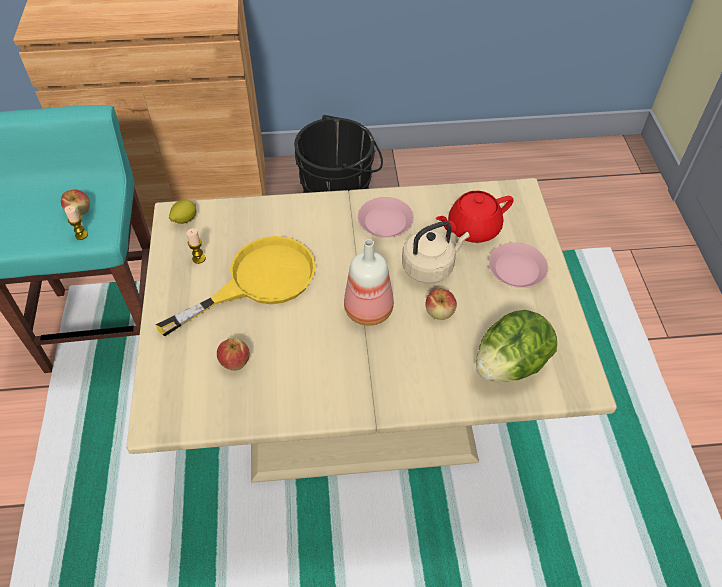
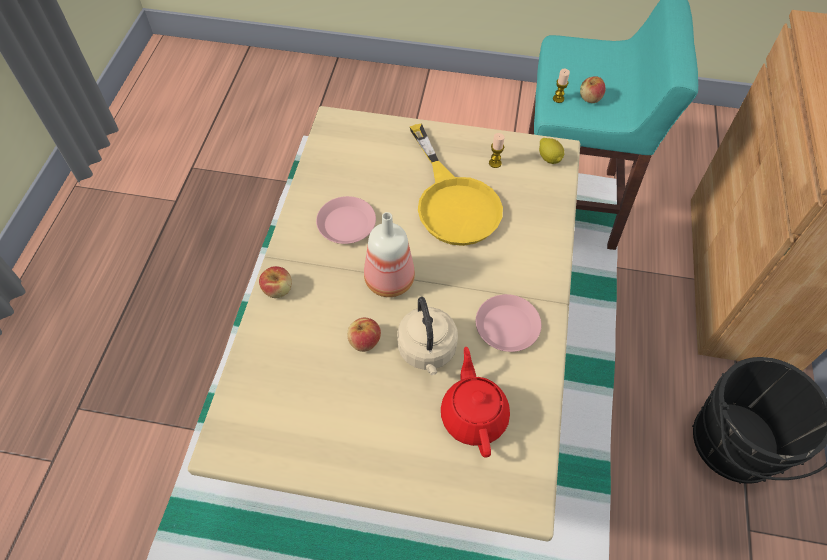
camera: 105 degrees right, 5 degrees up
(235, 361) = (369, 173): apple -> apple (278, 289)
(510, 364) = (277, 384): lettuce -> none
(517, 269) = (396, 442): pink plate -> pink plate (346, 224)

